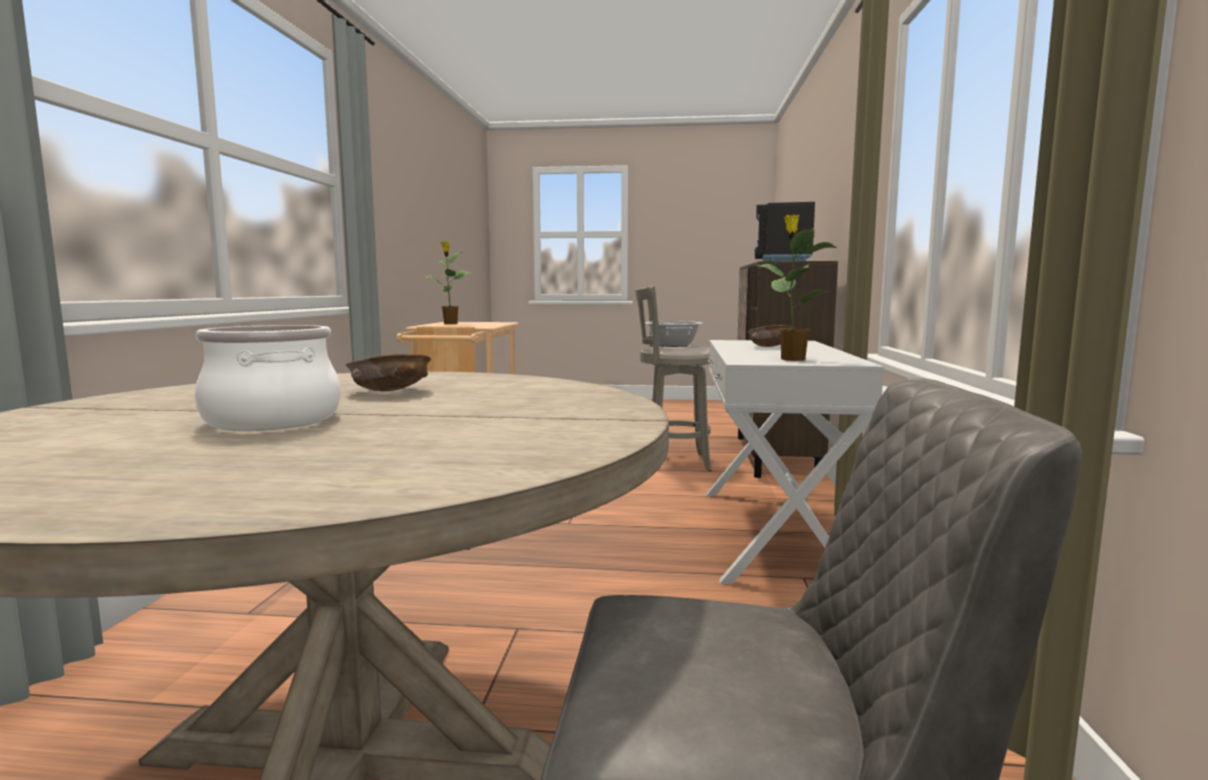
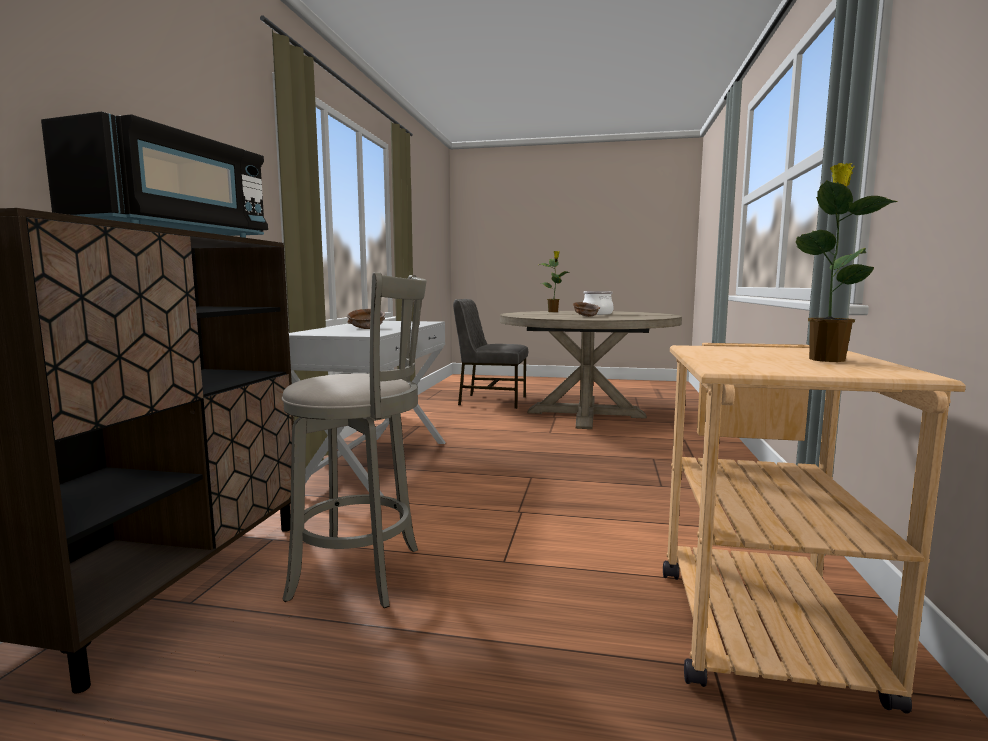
camera: 175 degrees left, 0 degrees up
(673, 345) = (357, 379): cooking pot -> none
(791, 359) = (399, 322): potted plant -> potted plant (553, 312)

